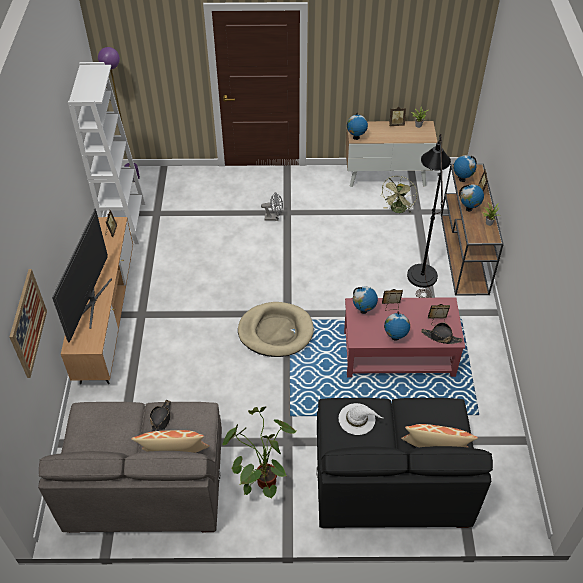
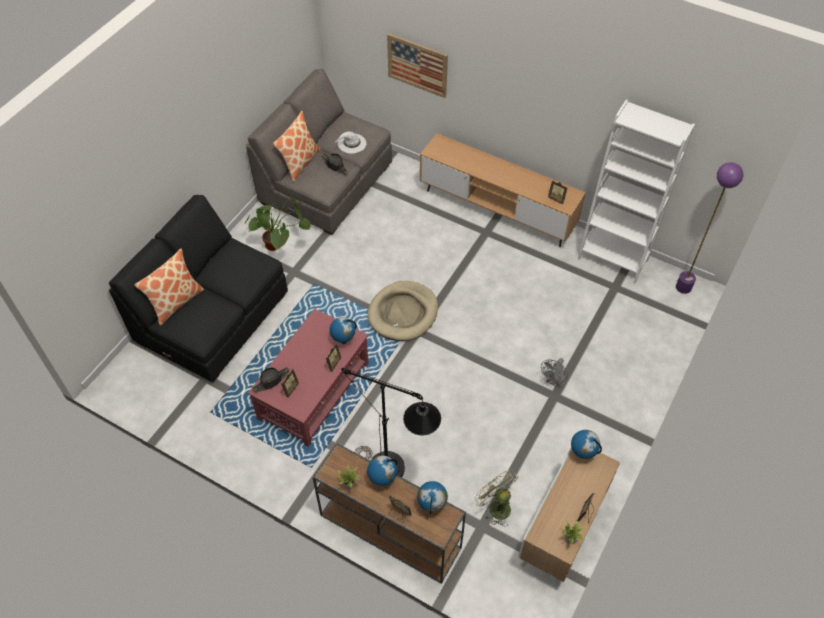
camera: 120 degrees right, 5 degrees up
(91, 301) = (478, 163): television -> none
(357, 419) = (241, 271): white hat -> white hat (351, 143)
(395, 337) = (298, 346): globe -> none

